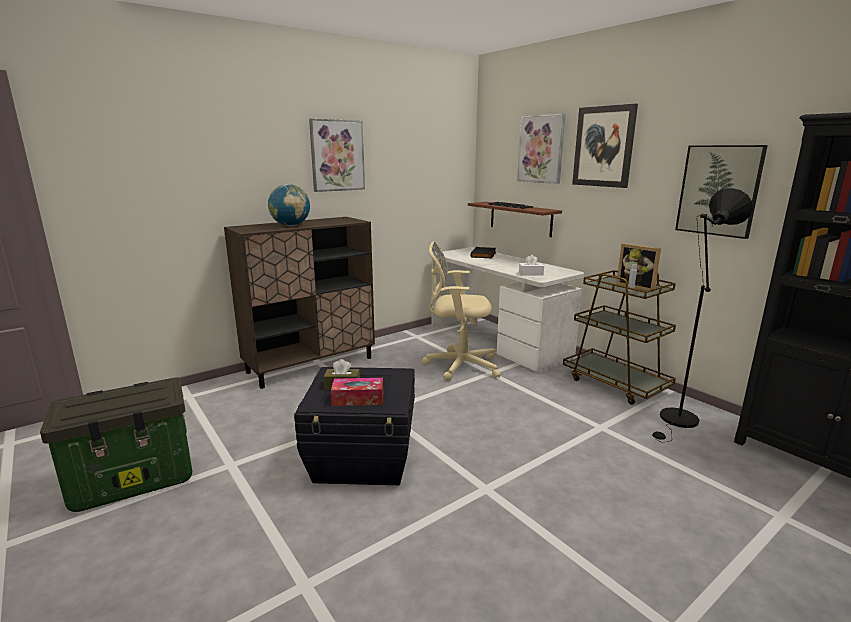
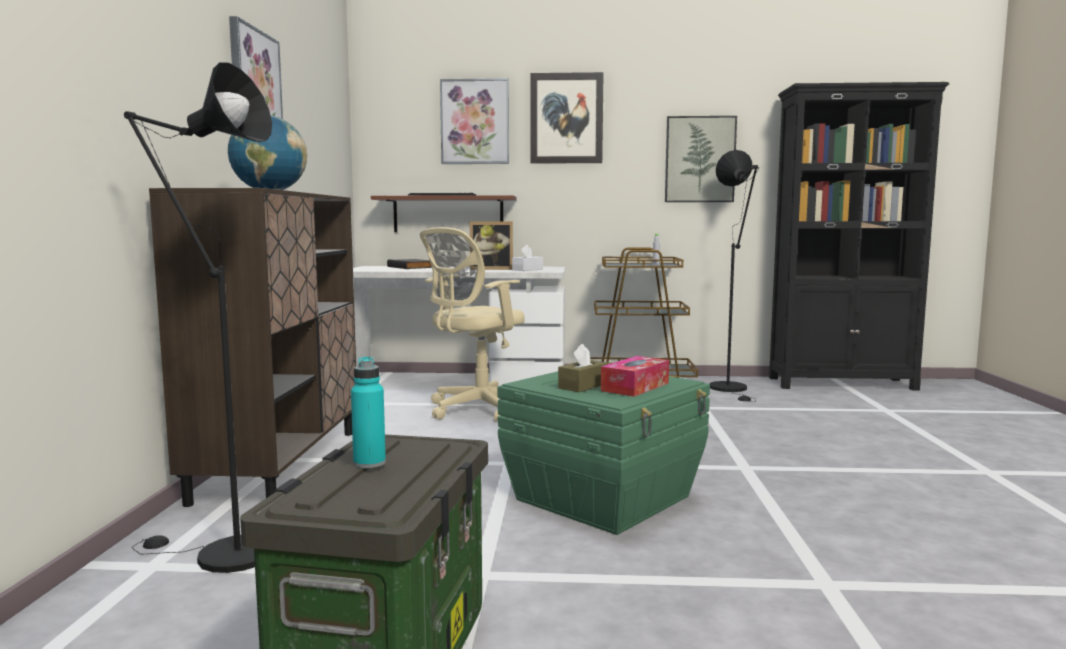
camera: 50 degrees left, 10 degrees down
(122, 395) = (369, 463): none -> turquoise bottle
(207, 402) = (222, 554): none -> black floor lamp
(363, 458) = (605, 498): black storage box -> green storage box
(637, 287) = (649, 264): picture frame -> picture frame (491, 269)

